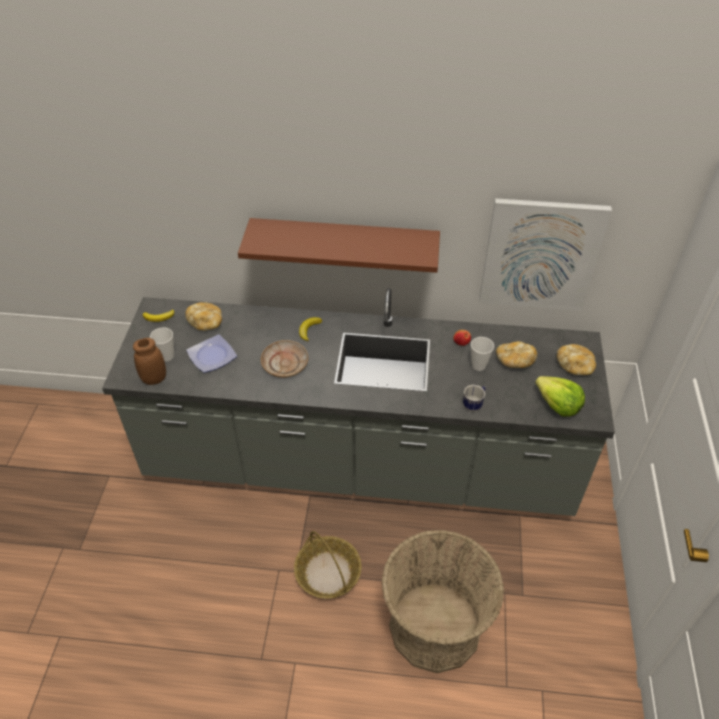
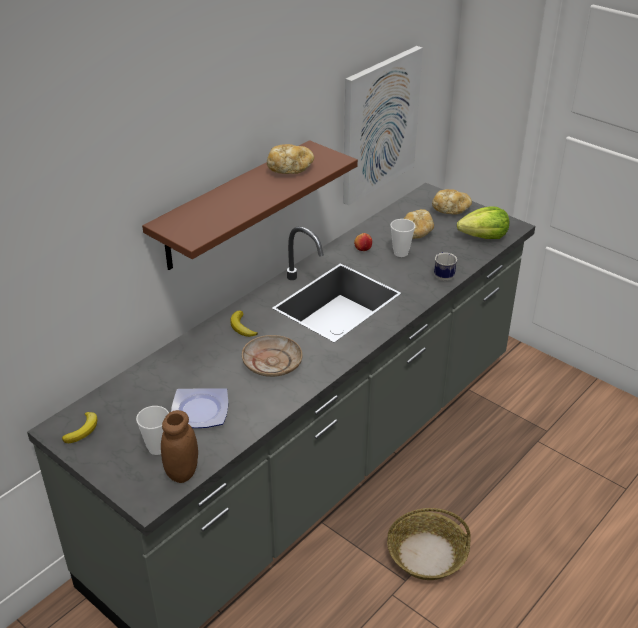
camera: 55 degrees left, 10 degrees down
(206, 323) = (140, 395): bread -> bread (290, 169)
(435, 626) = (540, 504): basket -> none

